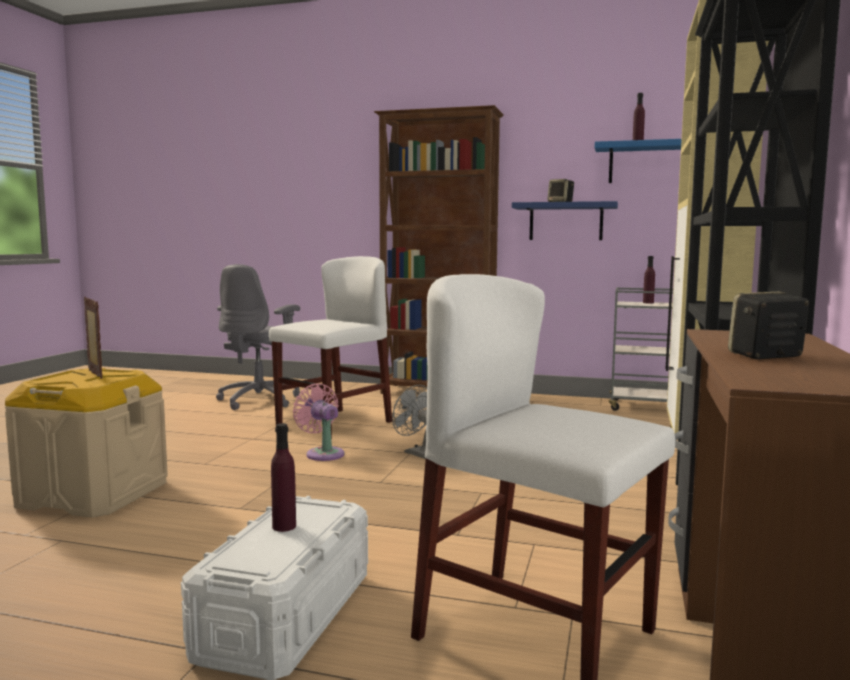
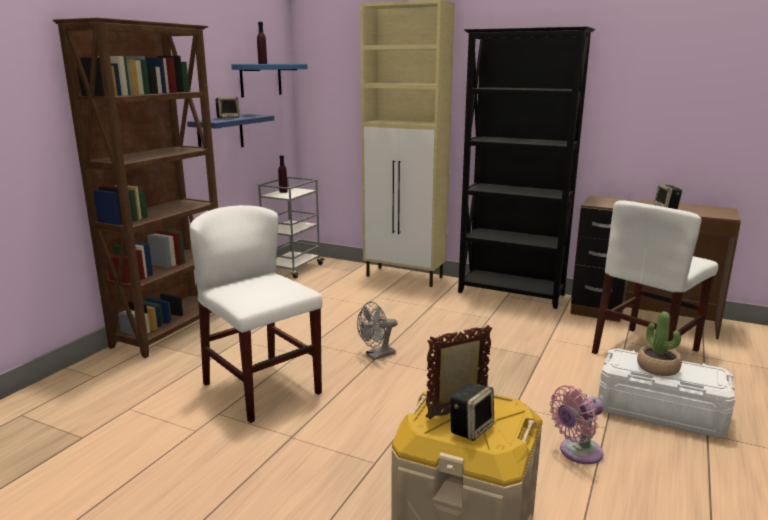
camera: 80 degrees left, 10 degrees up
(64, 377) = (471, 428): none -> speaker
(260, 400) = (98, 438): grey office chair -> none
(284, 526) = (658, 368): purple bottle -> potted plant
(323, 453) = (363, 396): pink fan -> pink fan (577, 452)

